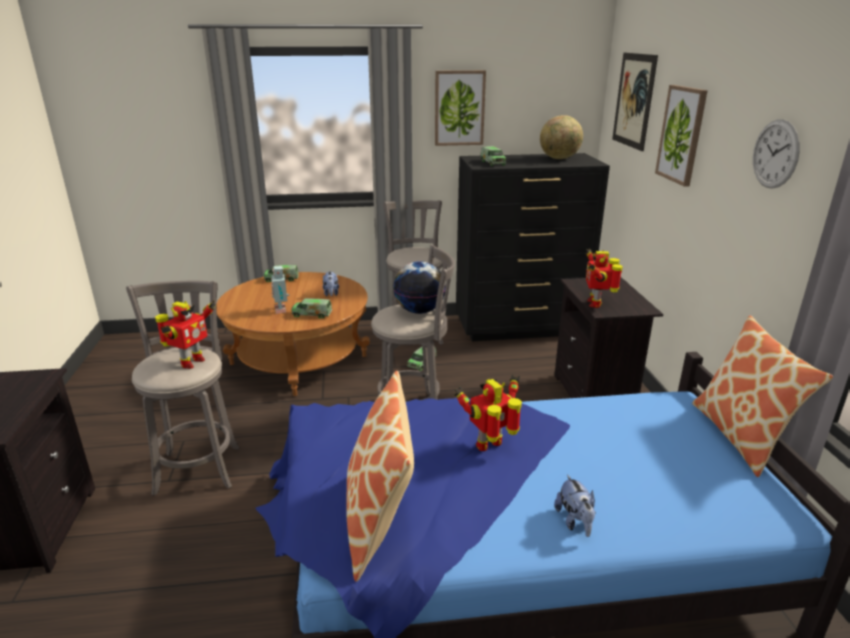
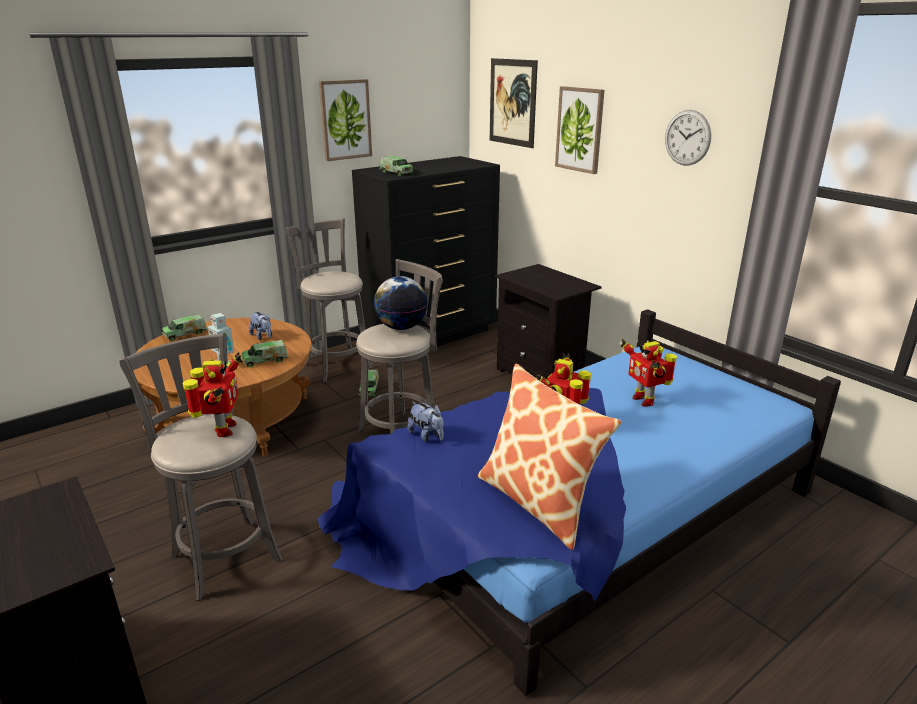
camera: 30 degrees left, 0 degrees up
(559, 158) = (448, 163): globe -> none
(575, 521) = (670, 453): plush toy -> plush toy (427, 436)
(596, 303) = (545, 288): toy robot -> toy robot (644, 400)
(741, 436) = (711, 363): pillow -> none

